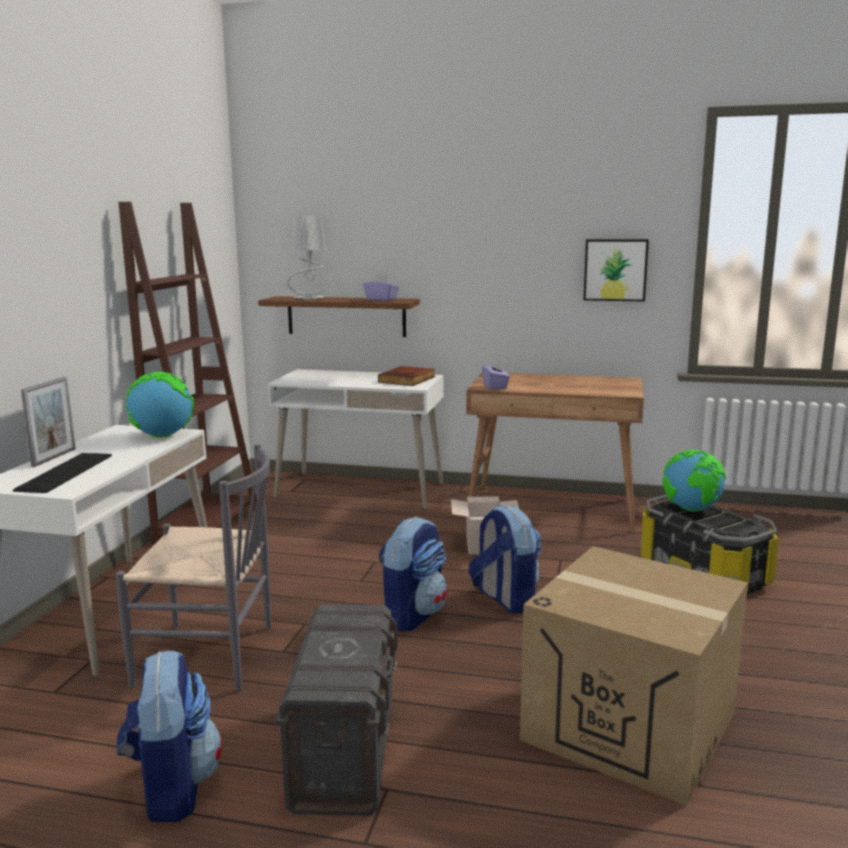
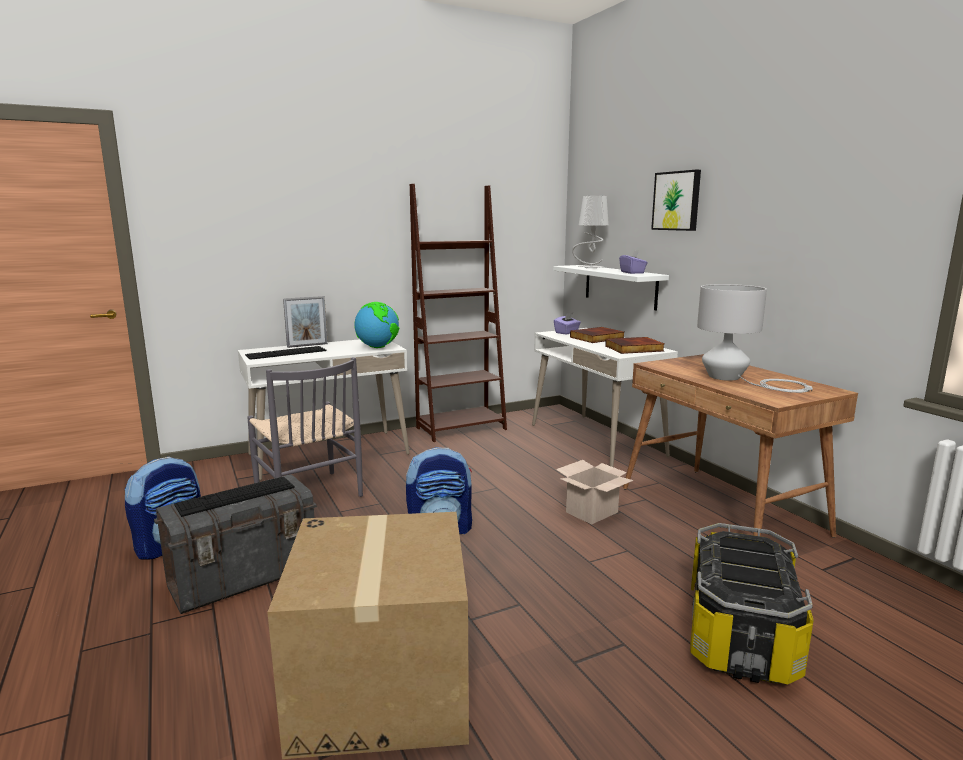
camera: 50 degrees right, 0 degrees up
(334, 645) = (236, 496): none -> keyboard
(345, 377) = (597, 338): none -> book
(346, 316) = (620, 286): brown shelf -> white shelf
(495, 387) = (666, 366): purple tissue box -> purple tissue box (567, 332)
(505, 599) = (516, 553): backpack -> none
(571, 384) = (747, 380): none -> white table lamp
(615, 270) = (848, 255): picture -> picture (677, 201)
(692, 509) = (748, 552): globe -> none

